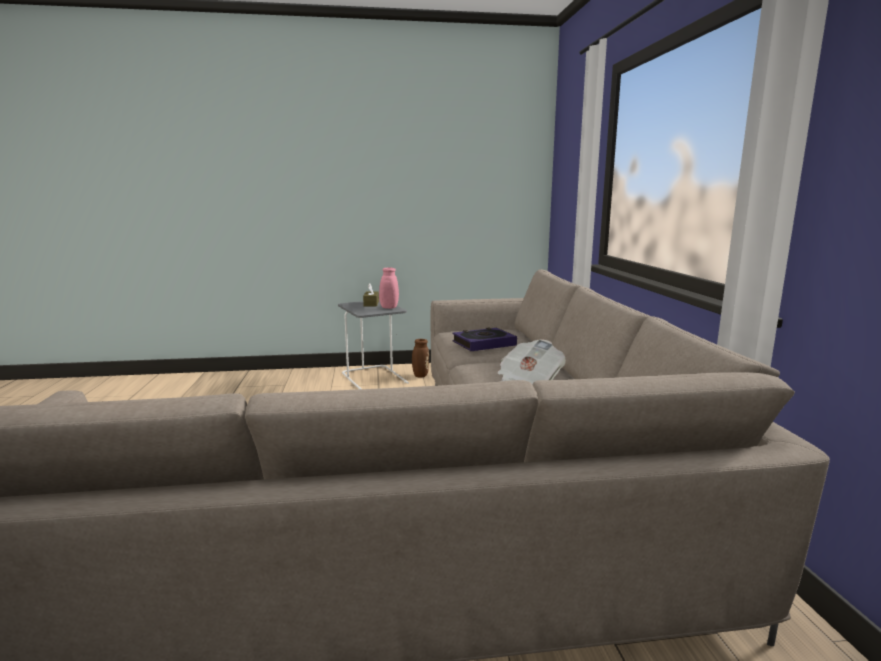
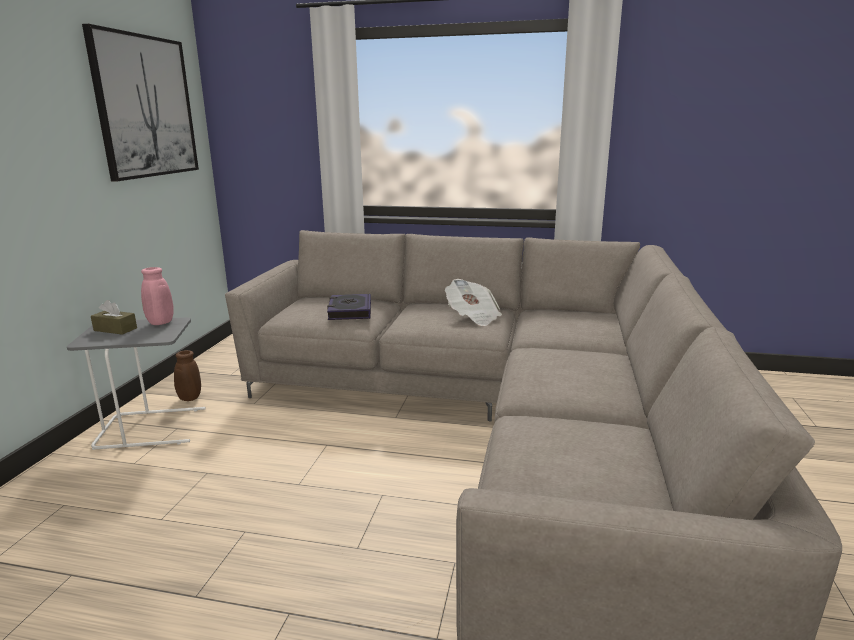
camera: 70 degrees left, 5 degrees up
(473, 158) = (145, 107): none -> picture

